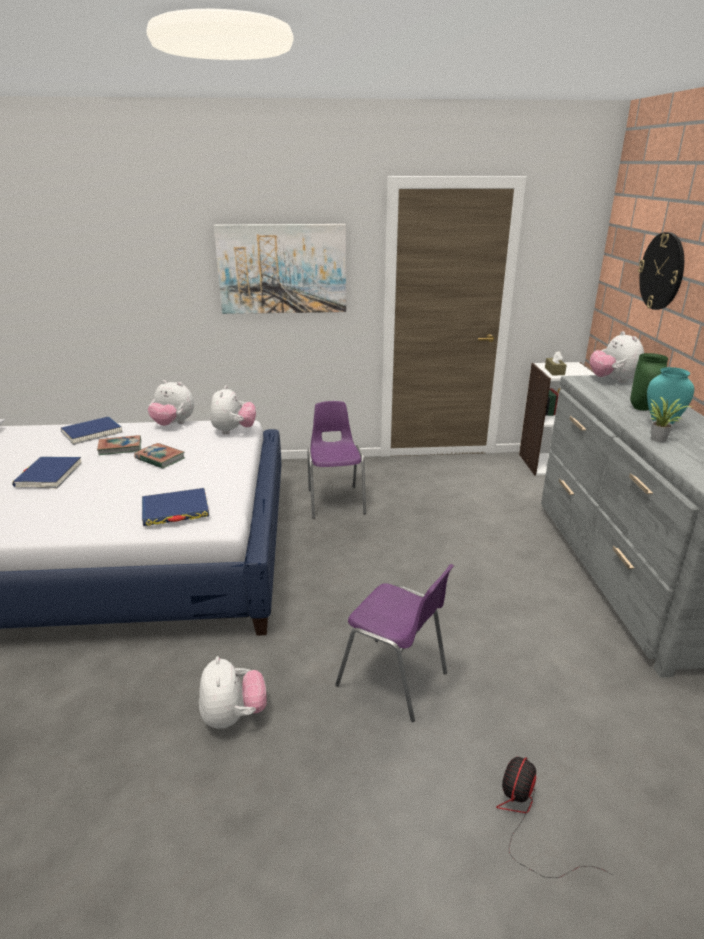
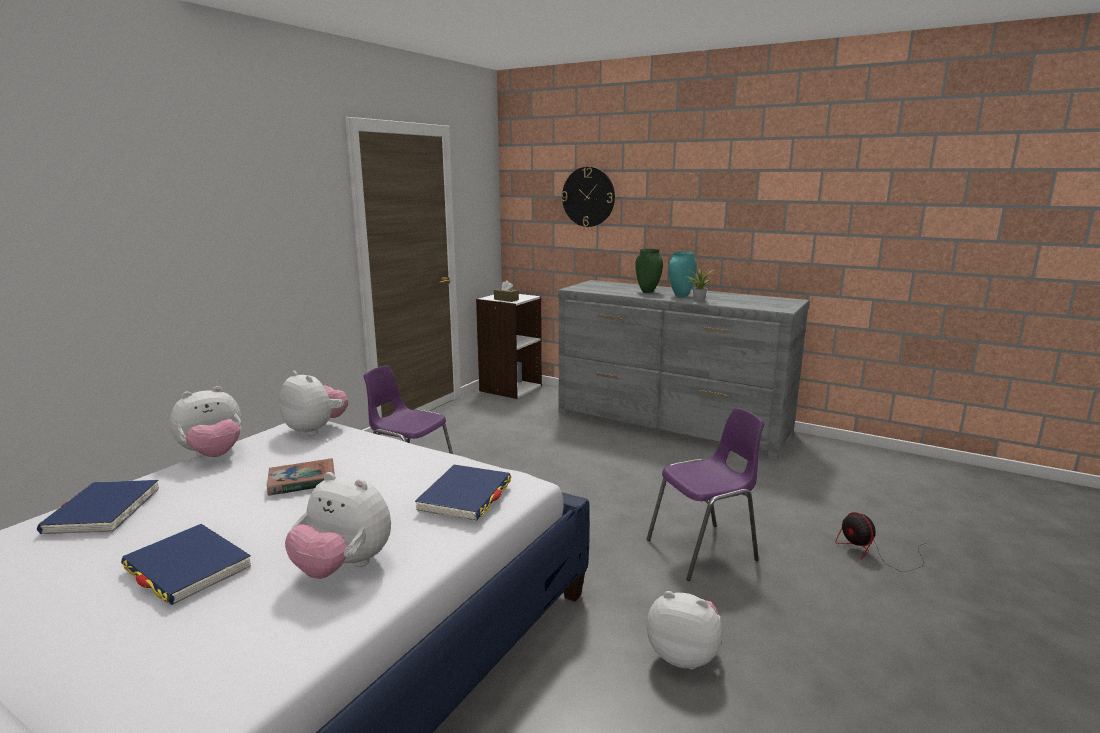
camera: 55 degrees left, 10 degrees down
(120, 448) = (210, 500): book -> none
(282, 269) = (252, 225): picture -> none
(613, 380) = (591, 285): plush toy -> plush toy (343, 567)

